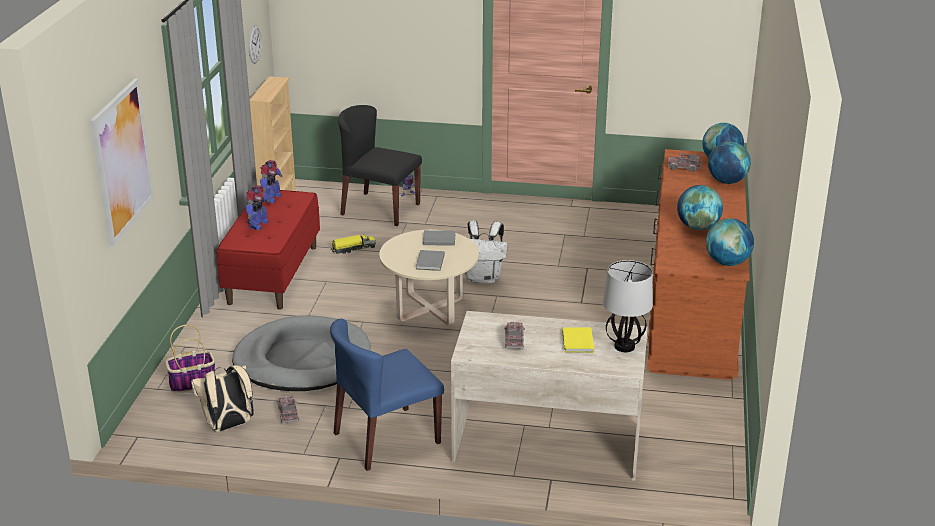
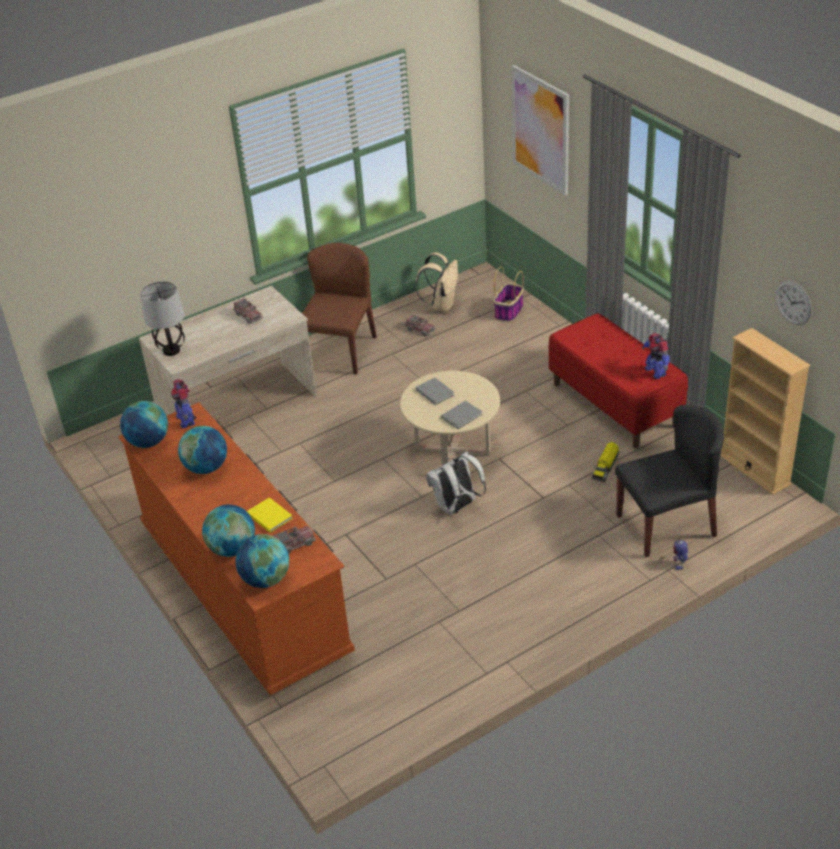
camera: 140 degrees right, 10 degrees up
(258, 225) = (613, 344): toy robot -> toy robot (186, 420)
(302, 360) = (472, 362): grey dog bed -> none
(386, 438) = (340, 351): blue chair -> brown chair
(577, 342) = (206, 337): yellow book -> yellow book (269, 515)

